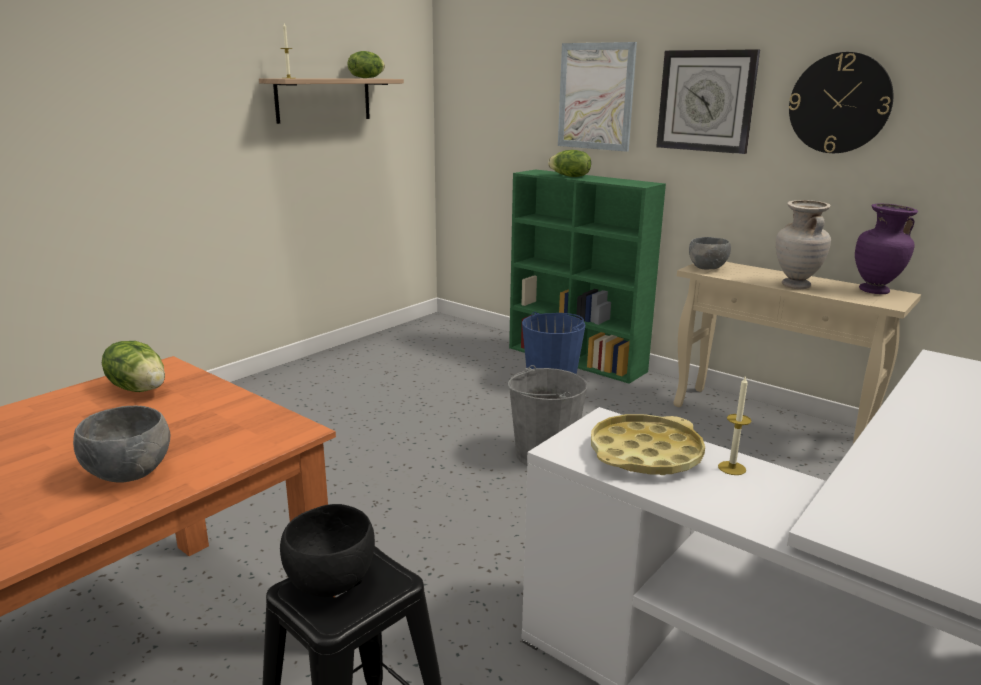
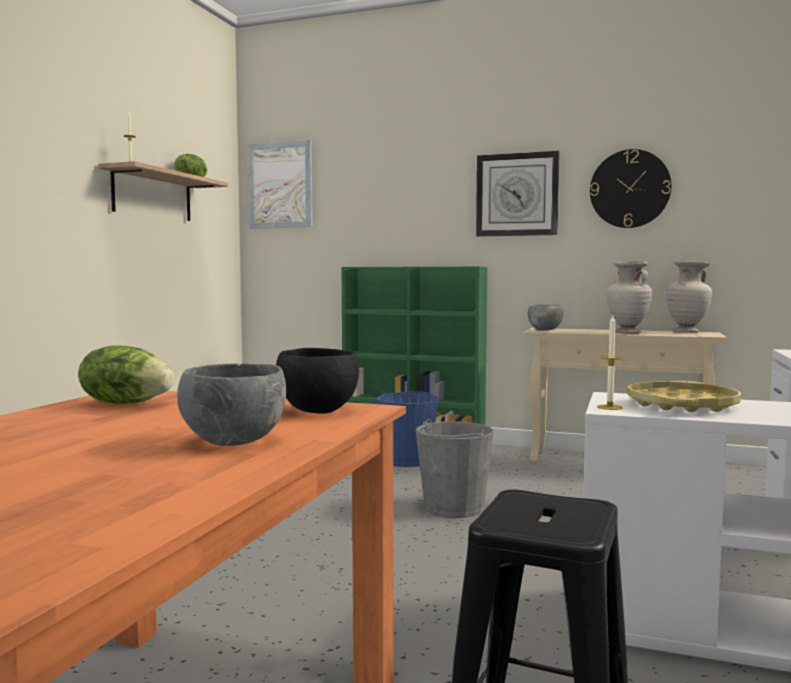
camera: 20 degrees left, 15 degrees down
(330, 583) = (528, 514): black bowl -> black bowl (317, 411)
(569, 176) = (398, 266): lettuce -> none
(596, 96) = (413, 198): picture -> picture (280, 185)
(732, 468) = (758, 405): candle -> candle (610, 407)
(875, 291) = (687, 332): purple vase -> beige vase

